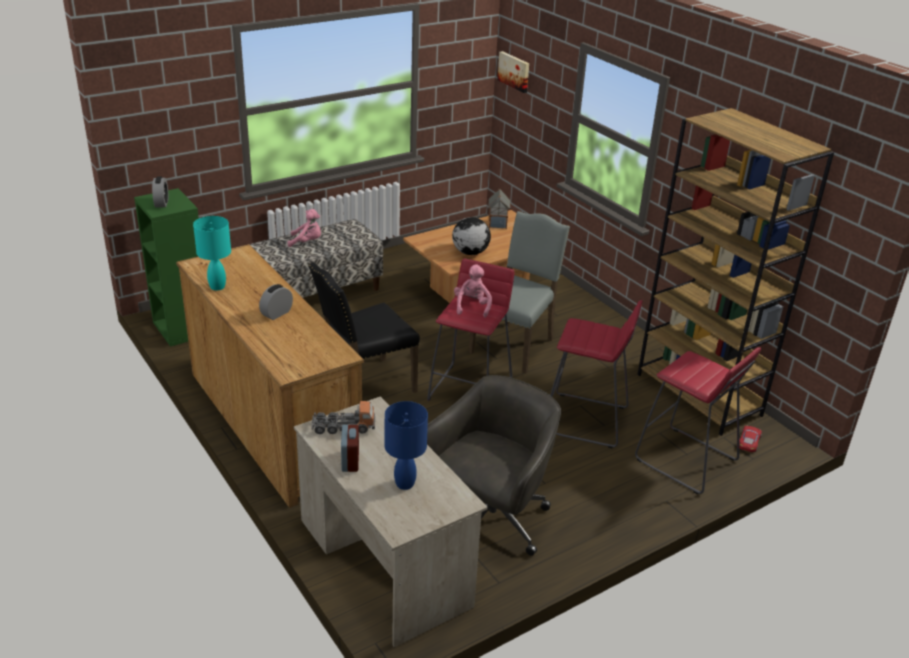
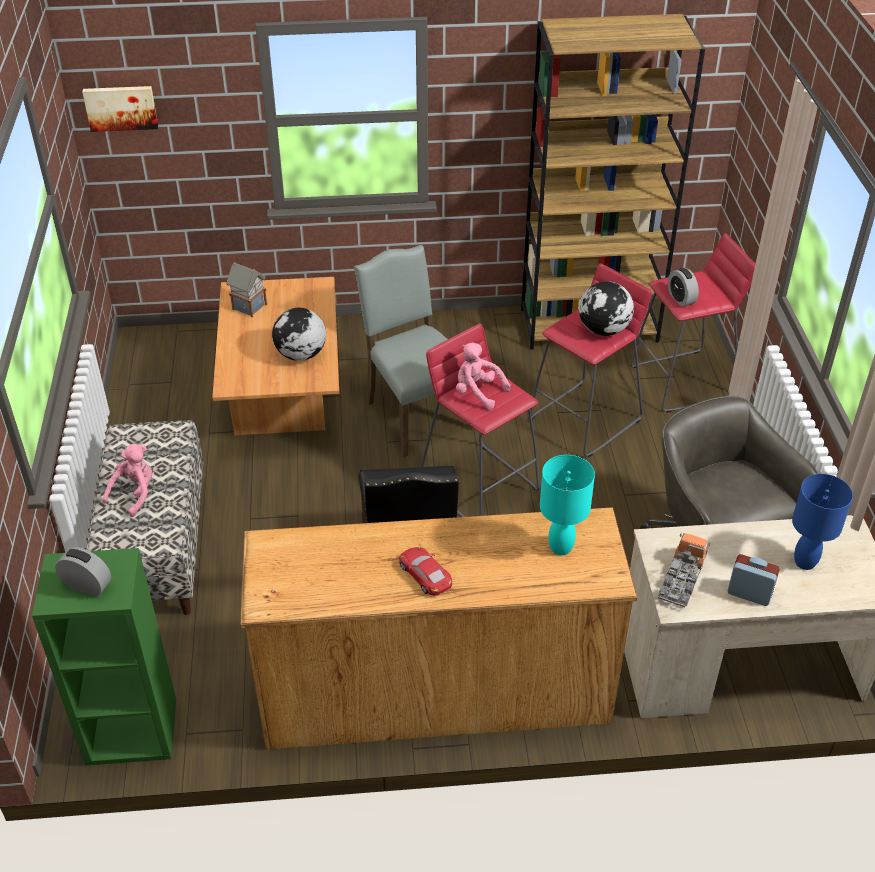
camera: 60 degrees left, 10 degrees up
(217, 287) = (352, 596): turquoise table lamp -> turquoise table lamp (561, 548)
(277, 313) = (463, 554): alarm clock -> alarm clock (681, 299)
(597, 341) = (603, 330): none -> globe
(749, 441) = (676, 329): red toy car -> red toy car (425, 574)

